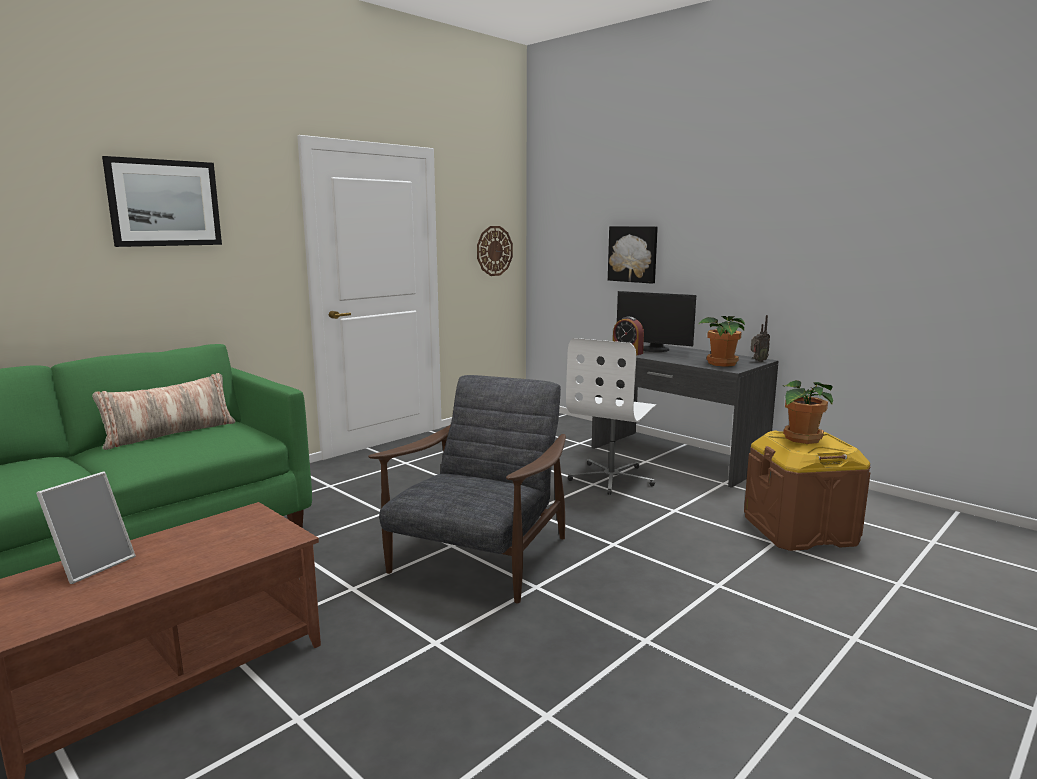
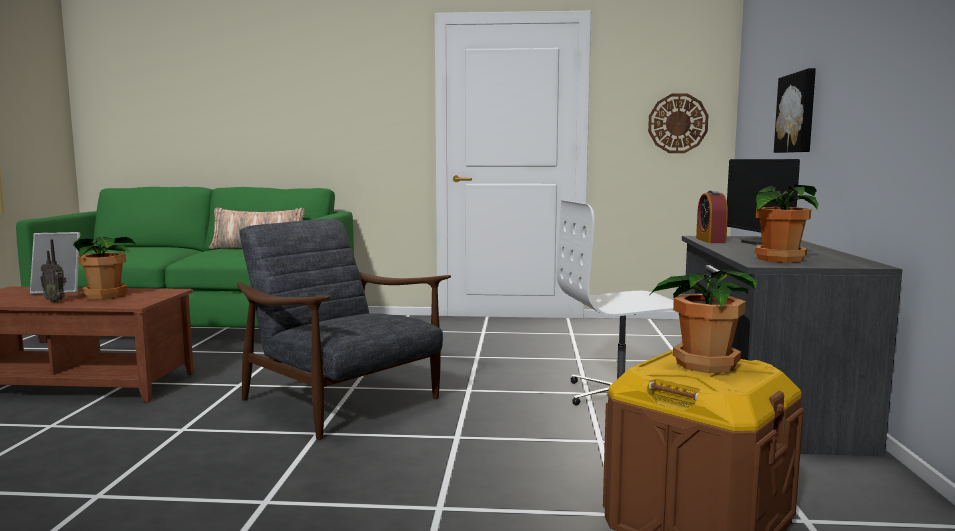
camera: 50 degrees right, 5 degrees down
(164, 203) = (317, 78): picture -> none
(198, 544) = (105, 295): none -> potted plant
(479, 558) = (343, 401): grey armchair -> grey armchair turned 120 degrees counterclockwise
(758, 361) = (853, 265): radio -> radio (56, 301)

